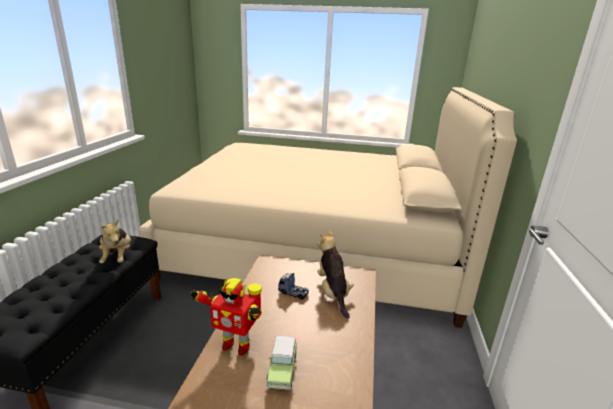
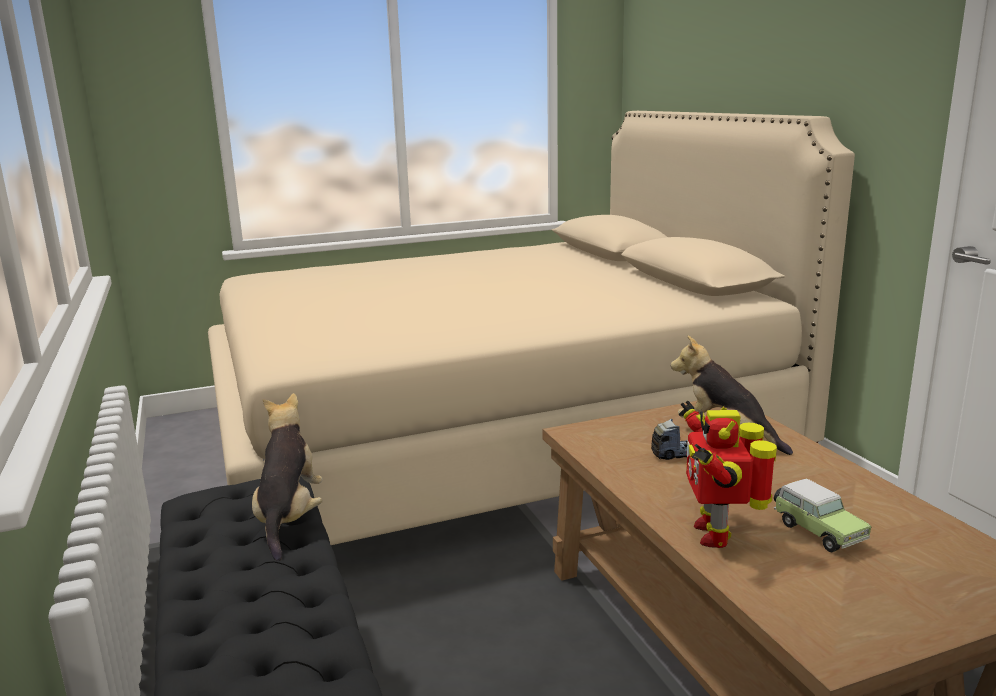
camera: 30 degrees left, 5 degrees down
(118, 257) = (289, 517): plush toy -> plush toy turned 135 degrees counterclockwise
(236, 344) = (716, 533): toy robot -> toy robot turned 105 degrees clockwise

